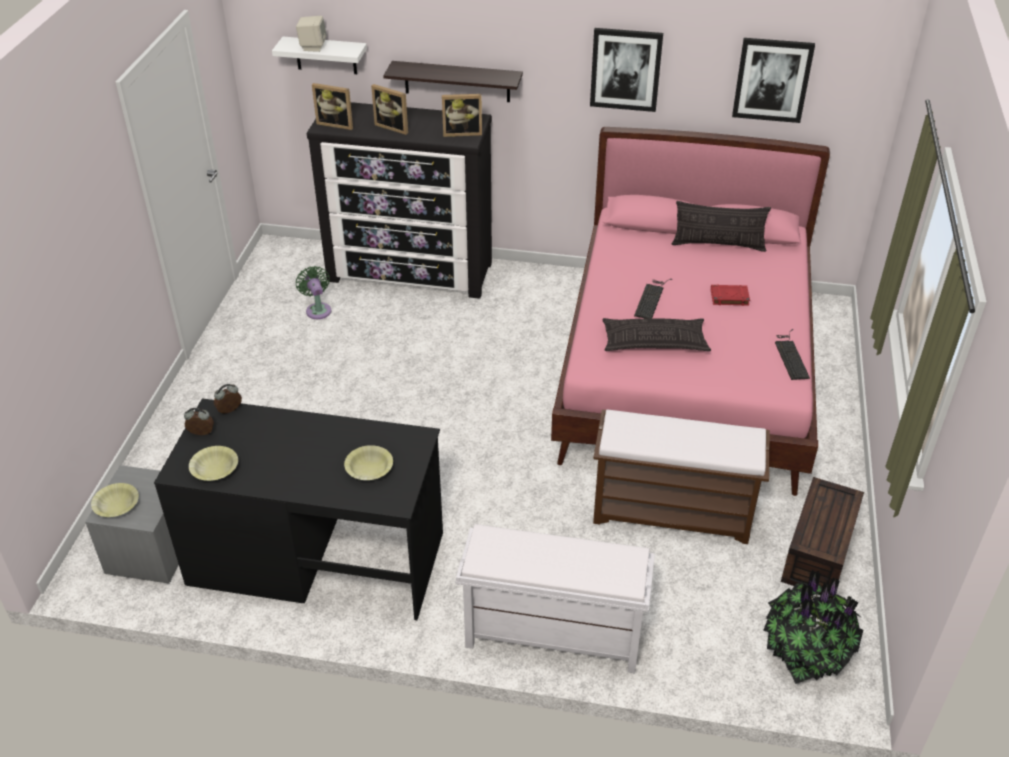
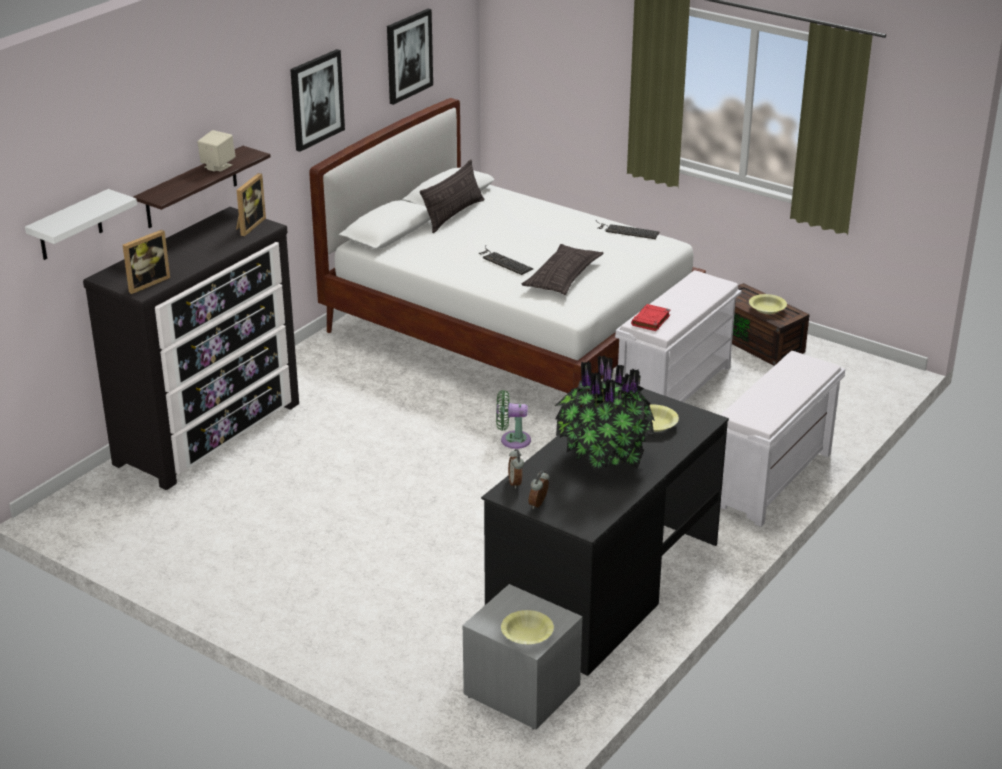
camera: 65 degrees left, 10 degrees down
(215, 469) = (597, 504): yellow bowl -> yellow bowl (767, 309)
(313, 47) = (78, 215): beige speaker -> beige speaker (217, 166)
(318, 309) = (213, 506): green fan -> green fan (512, 440)
(394, 127) = (193, 255): picture frame -> none
(673, 512) = (674, 388): brown bench -> white bench
(686, 372) = (510, 331): pink bed -> white bed
(729, 297) = (532, 231): red book -> red book (650, 320)
(805, 653) = (848, 379): potted plant -> potted plant (602, 457)

